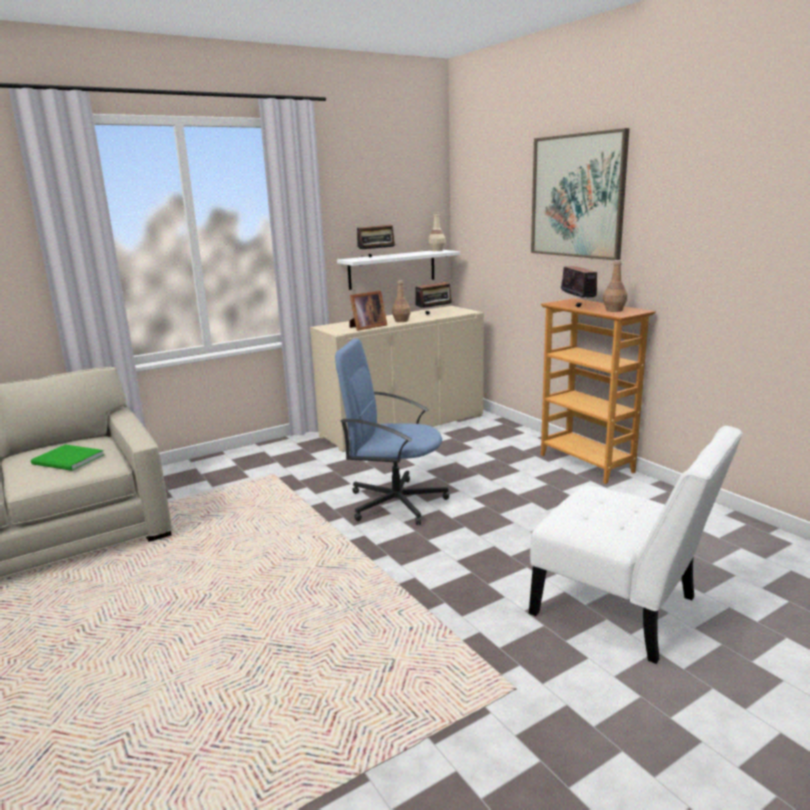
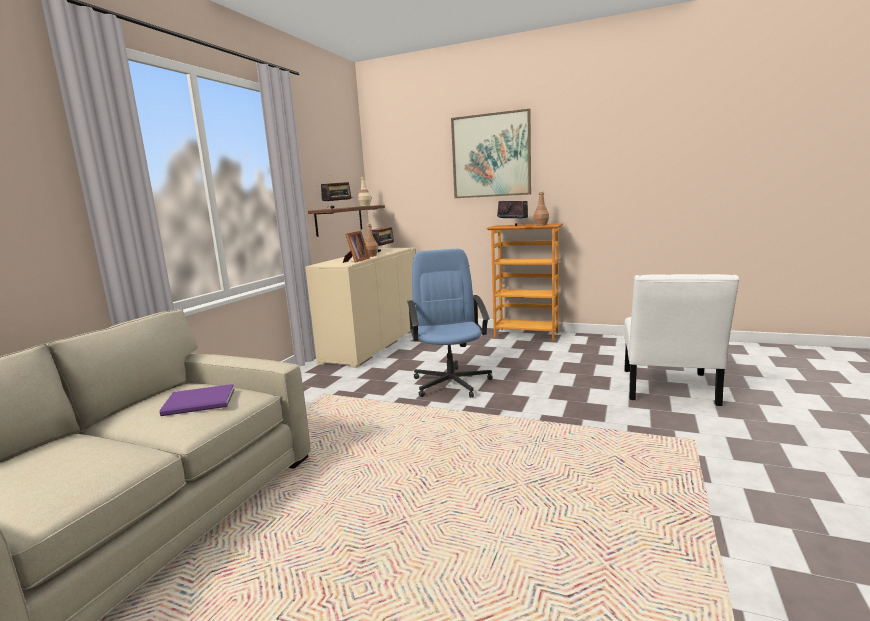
camera: 35 degrees left, 5 degrees down
(68, 460) = (201, 402): green book -> purple book
(392, 269) = (339, 220): white shelf -> brown shelf
(395, 502) = (451, 383): blue office chair -> blue office chair turned 105 degrees clockwise
(622, 610) = (668, 389): white chair -> white chair turned 105 degrees clockwise

